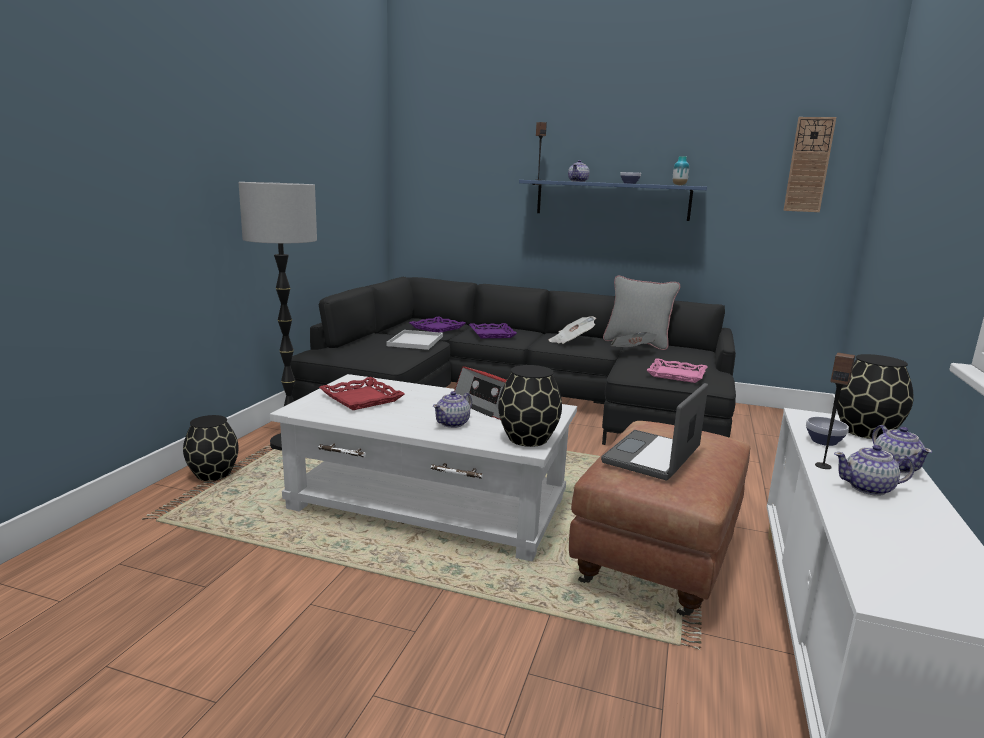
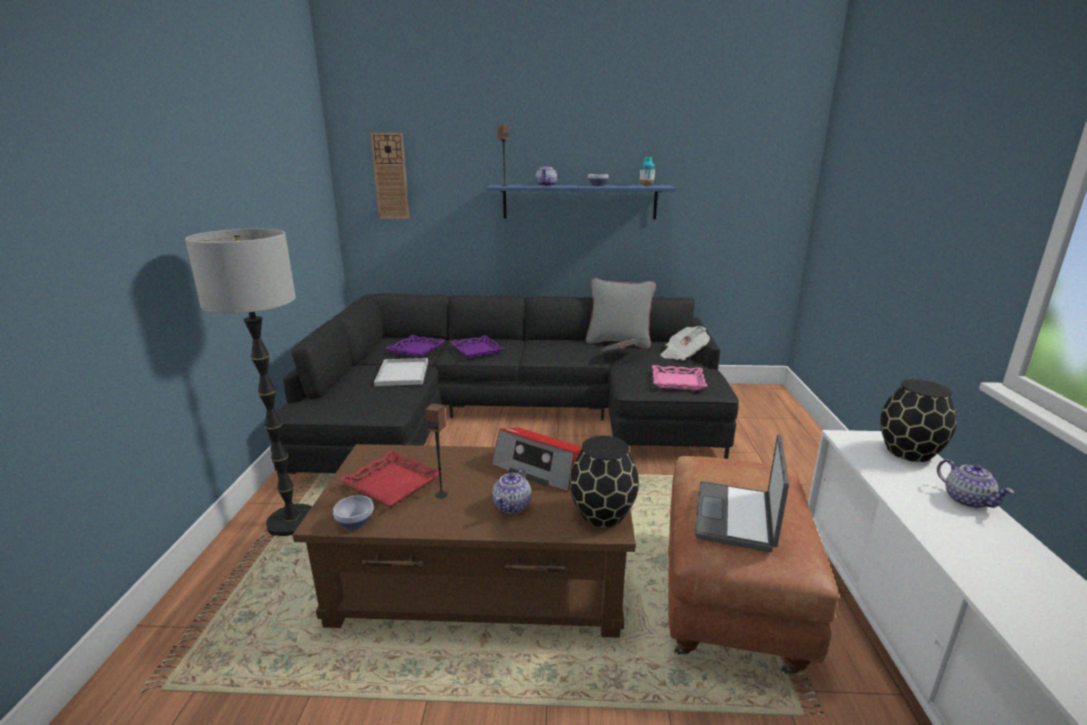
camera: 15 degrees left, 5 degrees up
(213, 474) = (212, 591): black vase -> none
(429, 504) = (481, 580): white coffee table -> brown coffee table
(571, 342) = (558, 350): newspaper -> newspaper (683, 355)
(808, 165) = (761, 161): wall clock -> wall clock (390, 176)
(823, 441) = (887, 474): bowl -> bowl (356, 522)
(823, 466) = (913, 513): speaker -> speaker (441, 494)
(869, 488) = (971, 540): teapot -> none

